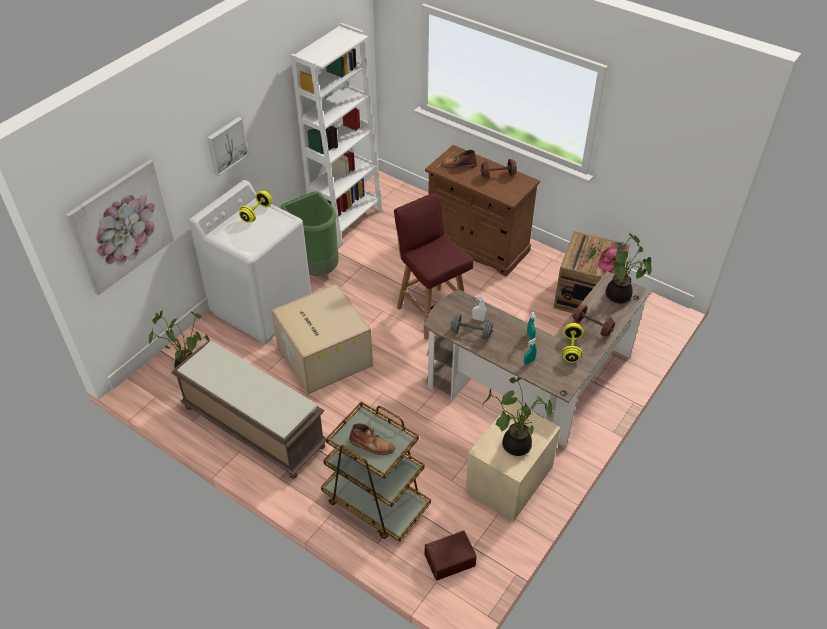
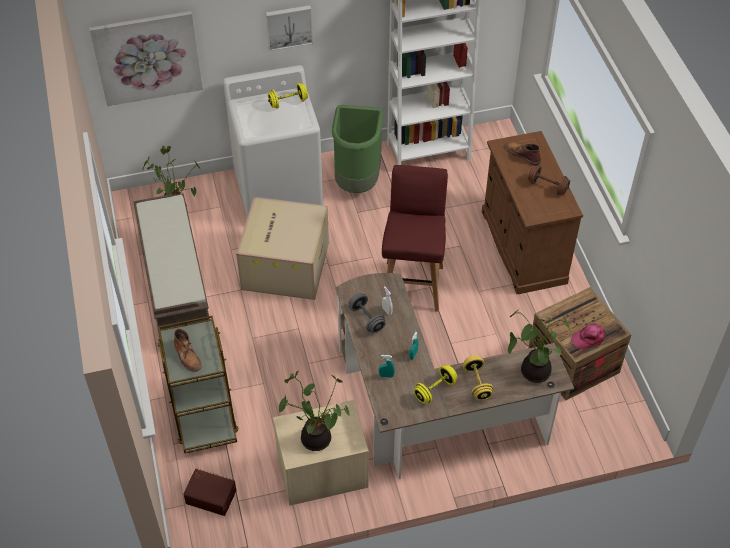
camera: 40 degrees right, 5 degrees up
(592, 327) = (477, 383): brown dumbbell -> yellow dumbbell

